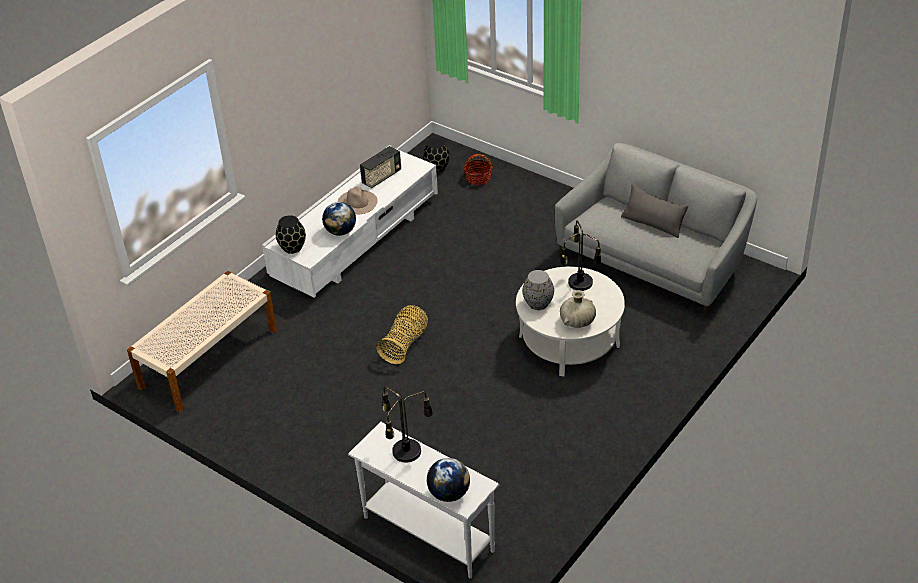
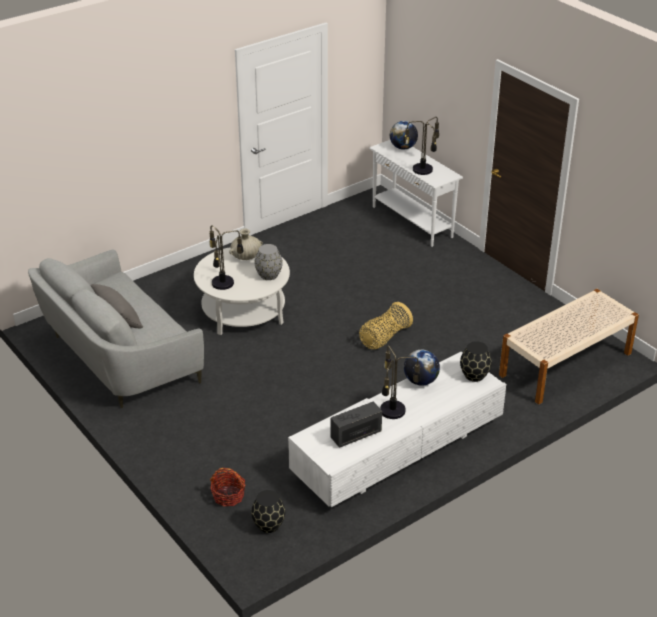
camera: 165 degrees left, 5 degrees down
(357, 202) = (393, 410): beige hat -> table lamp

